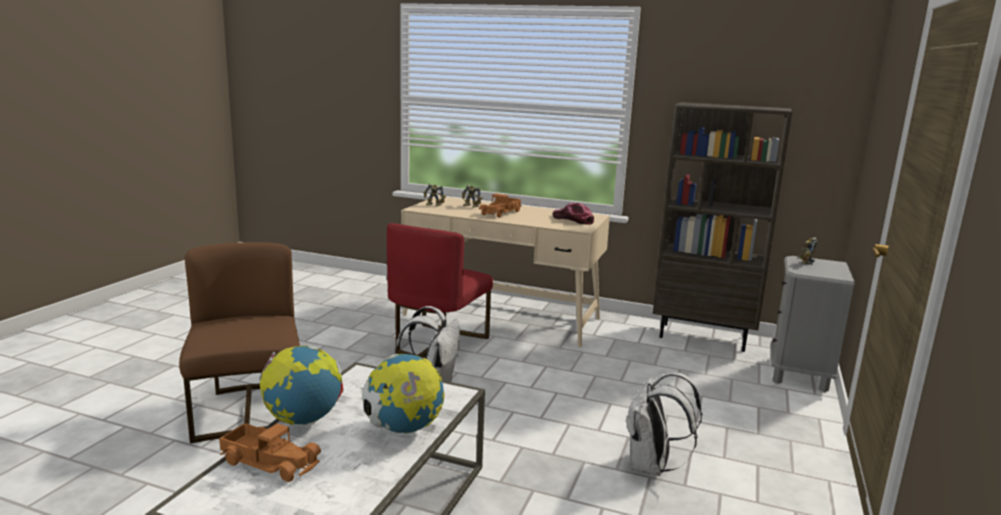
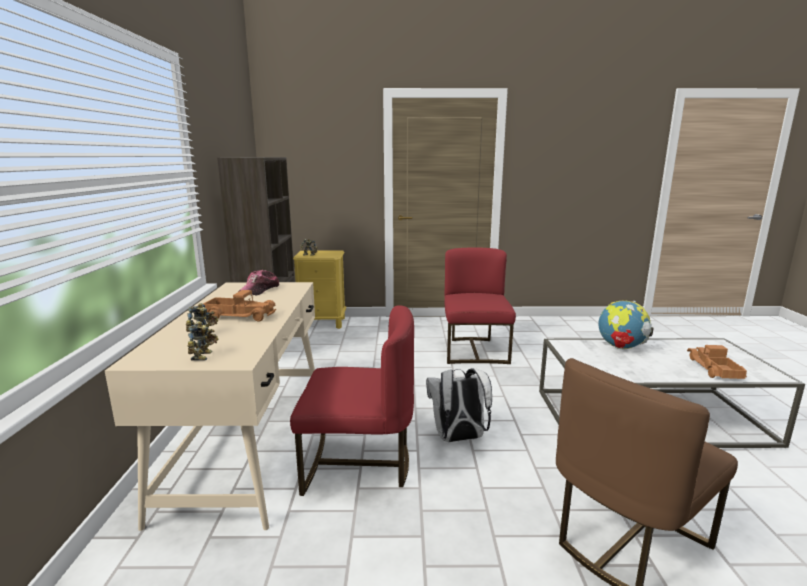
camera: 110 degrees left, 0 degrees up
(303, 420) = (670, 375): globe -> none
(652, 467) = (475, 351): white backpack -> red chair
(799, 374) = (322, 323): grey nightstand -> yellow nightstand

